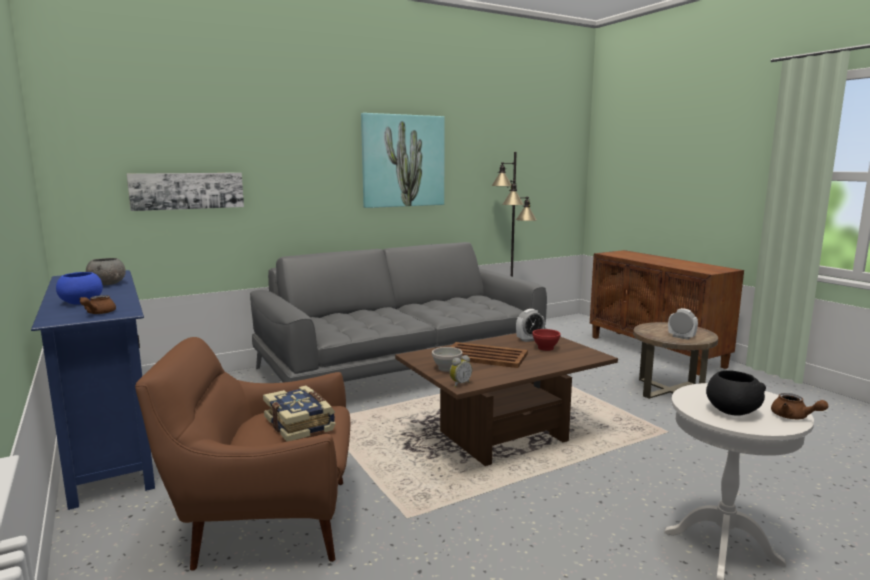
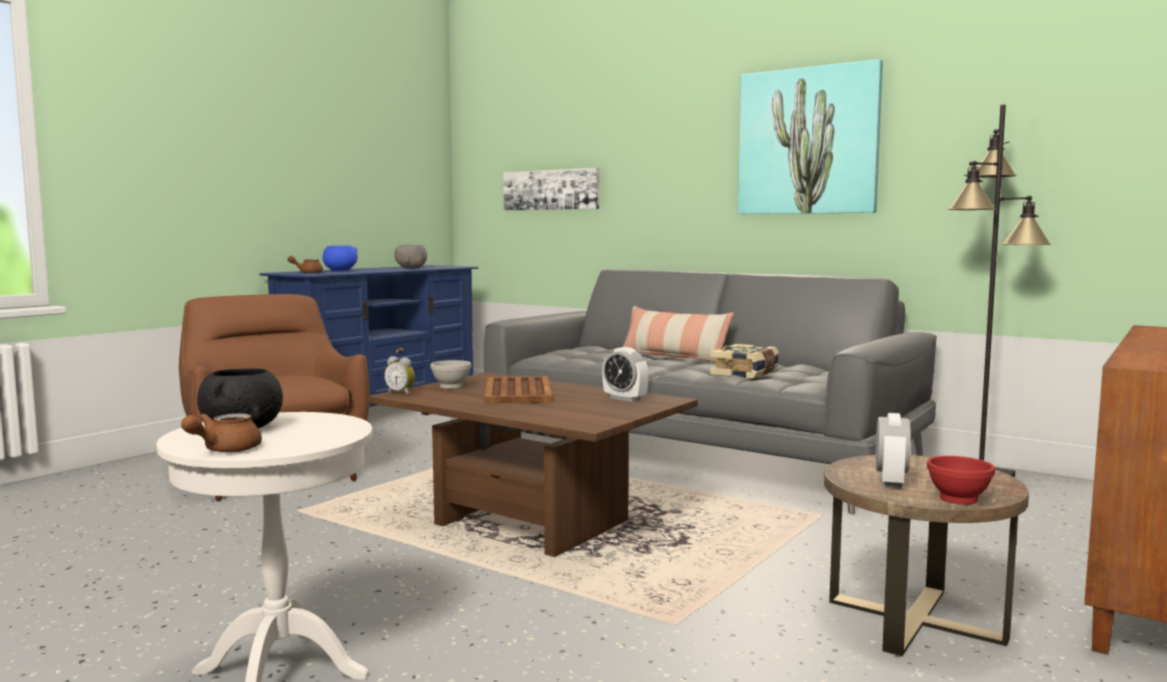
camera: 65 degrees right, 5 degrees down
(300, 424) = (278, 380): book -> book (746, 373)
(389, 312) = (673, 358): none -> pillow
(546, 348) = (593, 406): red bowl -> red bowl (959, 499)

